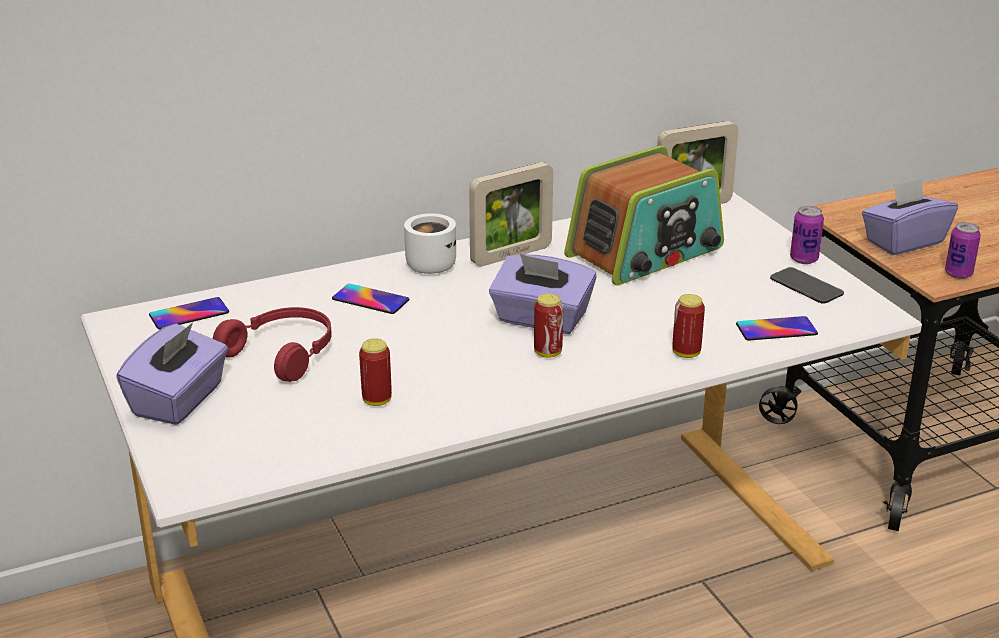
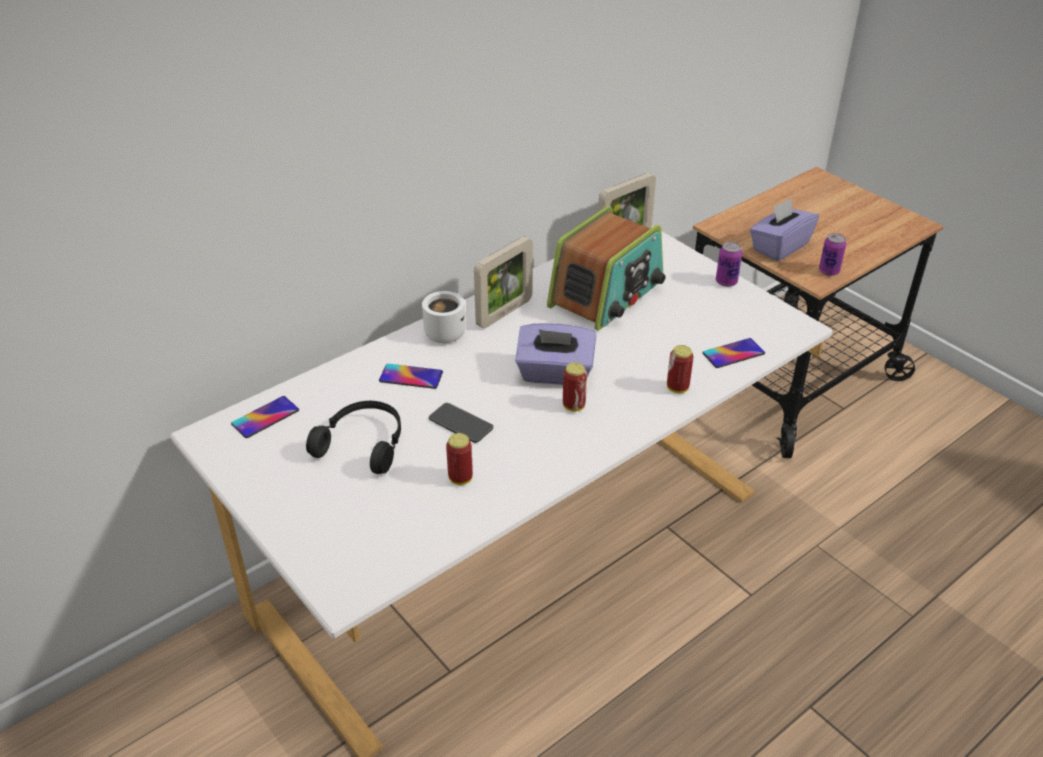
camera: 15 degrees left, 10 degrees up
(179, 400) = (297, 509): purple tissue box -> none
(284, 353) = (364, 443): red headphones -> black headphones
(806, 287) = (738, 309): phone -> phone (461, 424)

